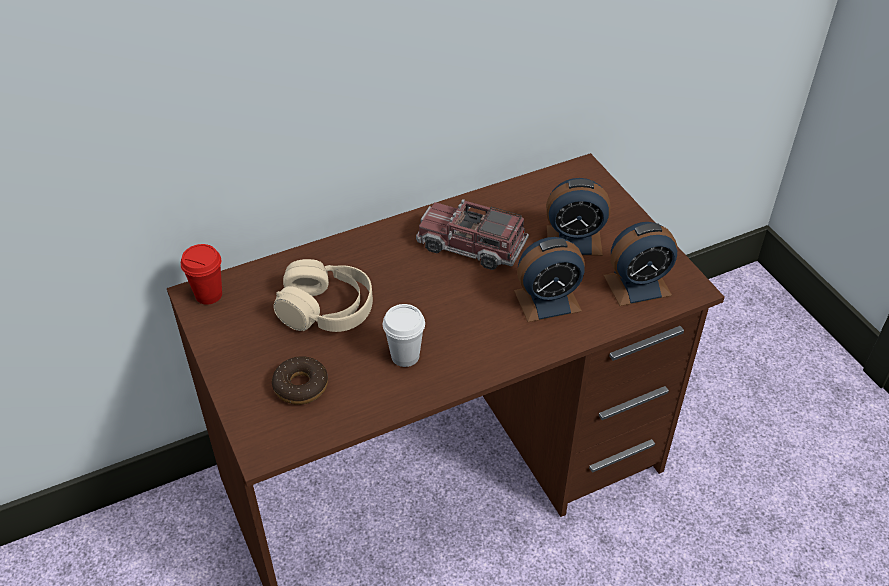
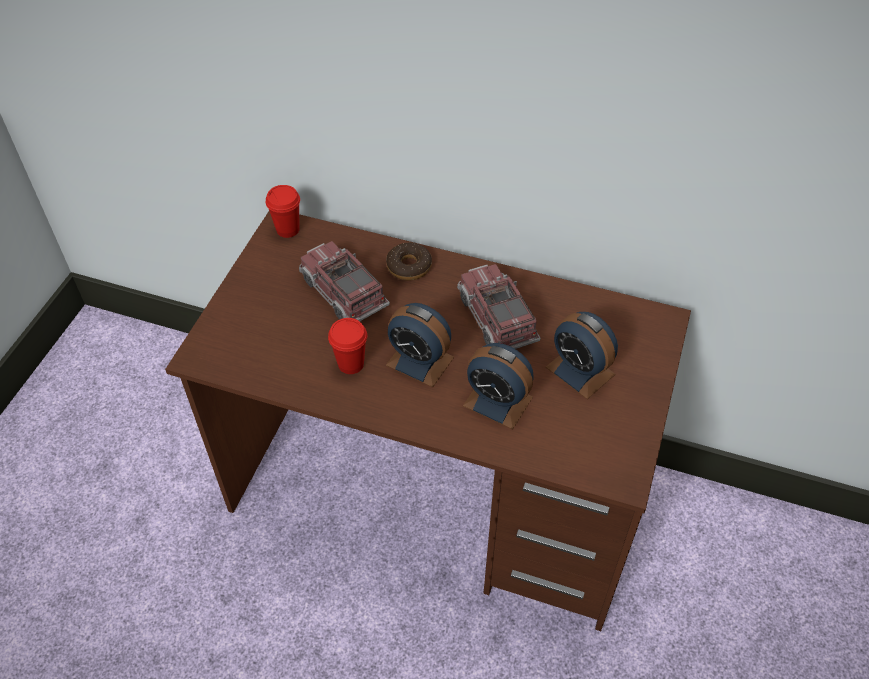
camera: 45 degrees right, 5 degrees up
(301, 386) = (265, 333): donut -> donut (409, 266)
(326, 309) = (343, 292): beige headphones -> toy truck
(405, 356) = (351, 364): white cup -> red cup
(637, 285) = (583, 443): alarm clock -> alarm clock (420, 361)

